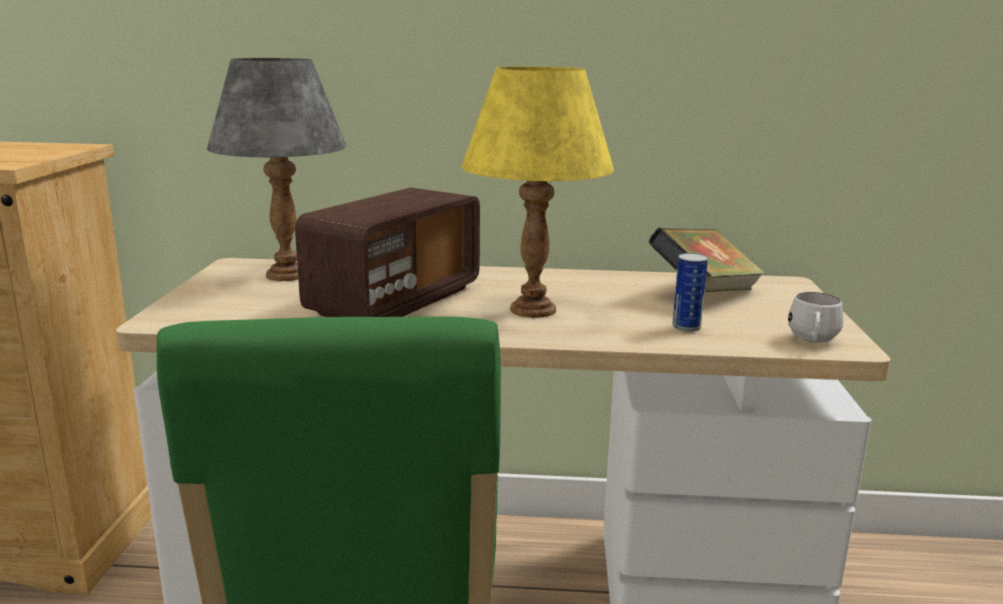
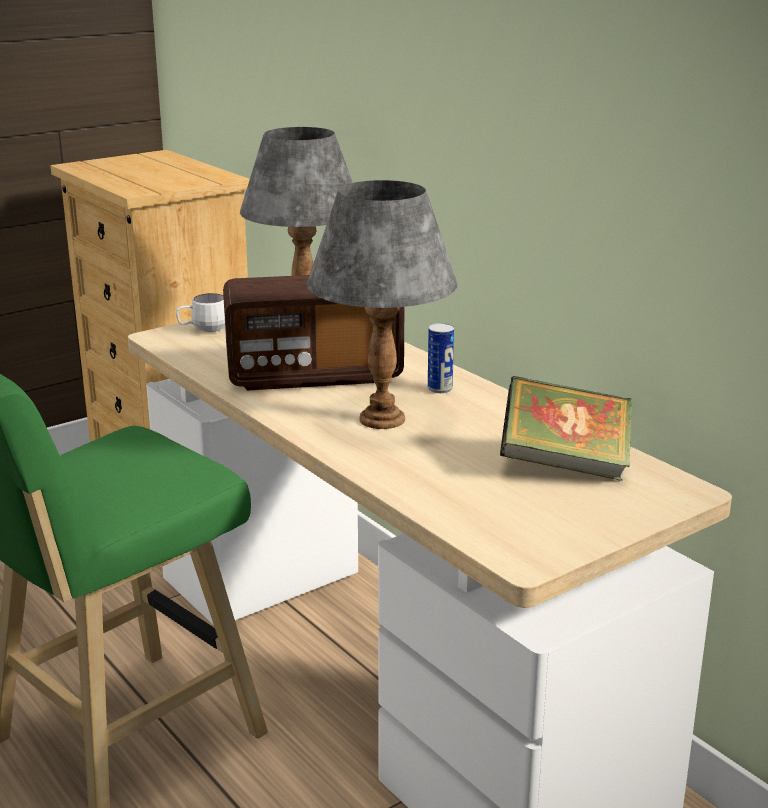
camera: 50 degrees right, 5 degrees up
(532, 309) = (381, 419): yellow table lamp -> grey table lamp
(686, 327) = (448, 483): can -> can (440, 389)
(812, 342) = (508, 542): white mug -> white mug (203, 330)

